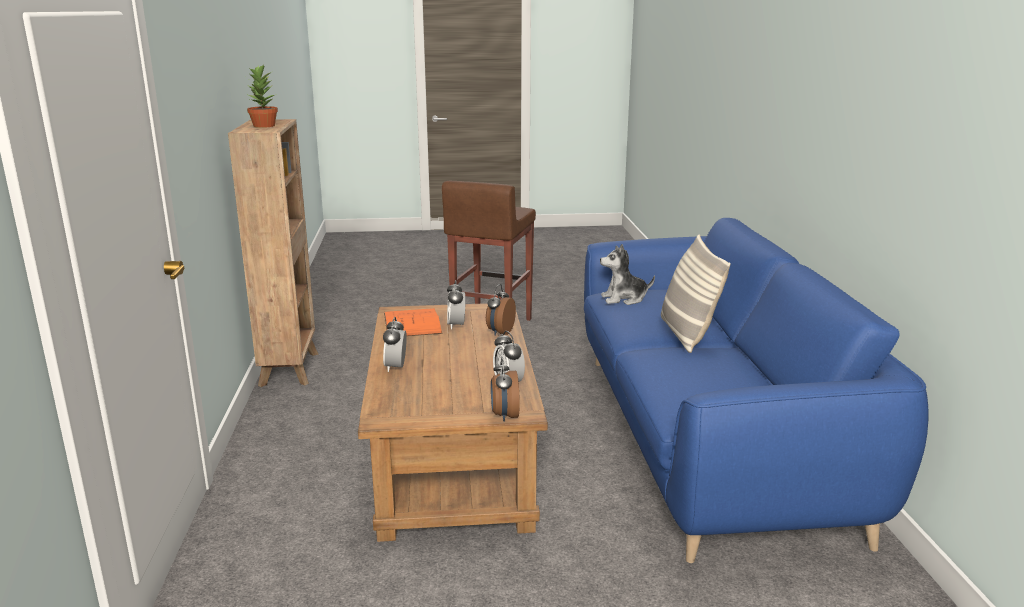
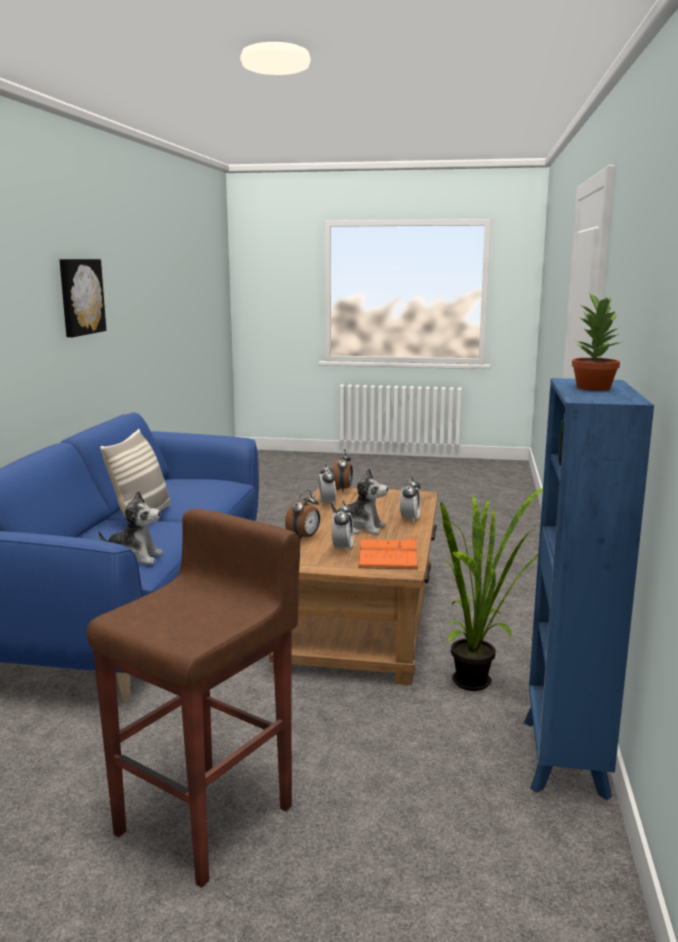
camera: 165 degrees left, 5 degrees down
(290, 368) = (564, 759): brown bookcase -> blue bookcase
(333, 404) = (480, 684): none -> potted plant
(448, 349) = (361, 528): none -> plush toy
(940, 121) = (80, 297): none -> picture

